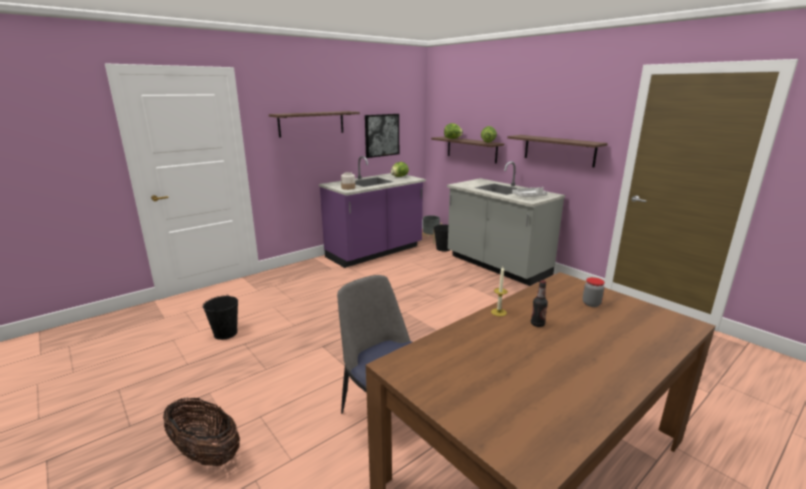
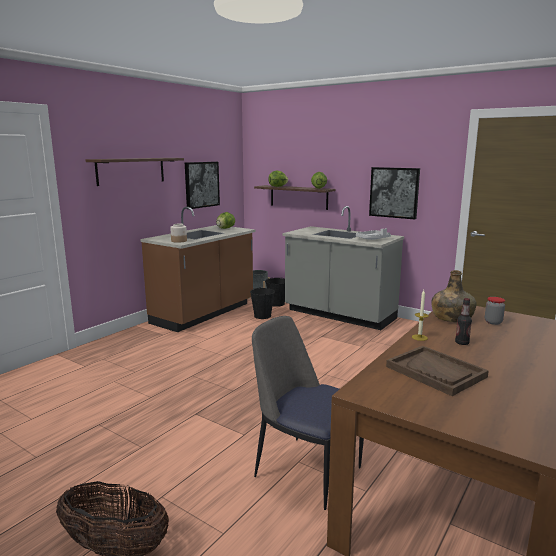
camera: 15 degrees left, 5 degrees down
(226, 333) = (68, 416): black bucket -> black bucket (262, 316)
(375, 252) = (204, 314): purple counter -> brown counter
(484, 354) = (436, 372): none -> brown tray
(550, 293) = (451, 318): none -> green bottle
(559, 150) = (394, 192): shelf -> picture

